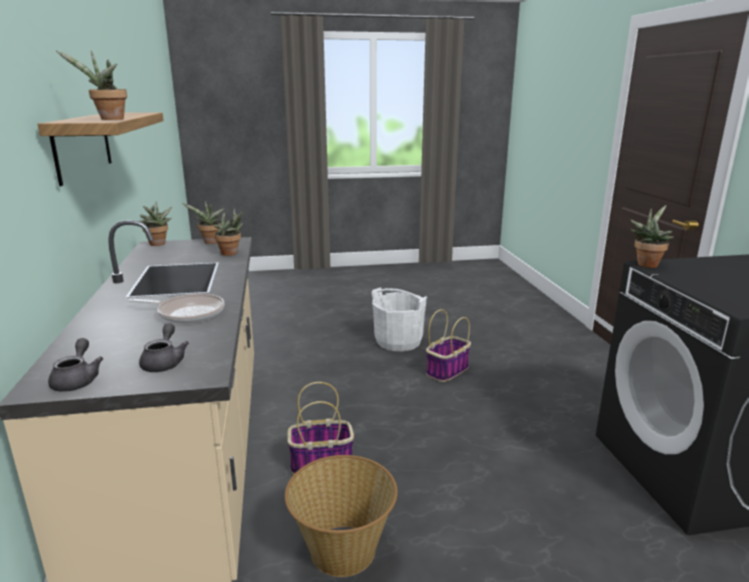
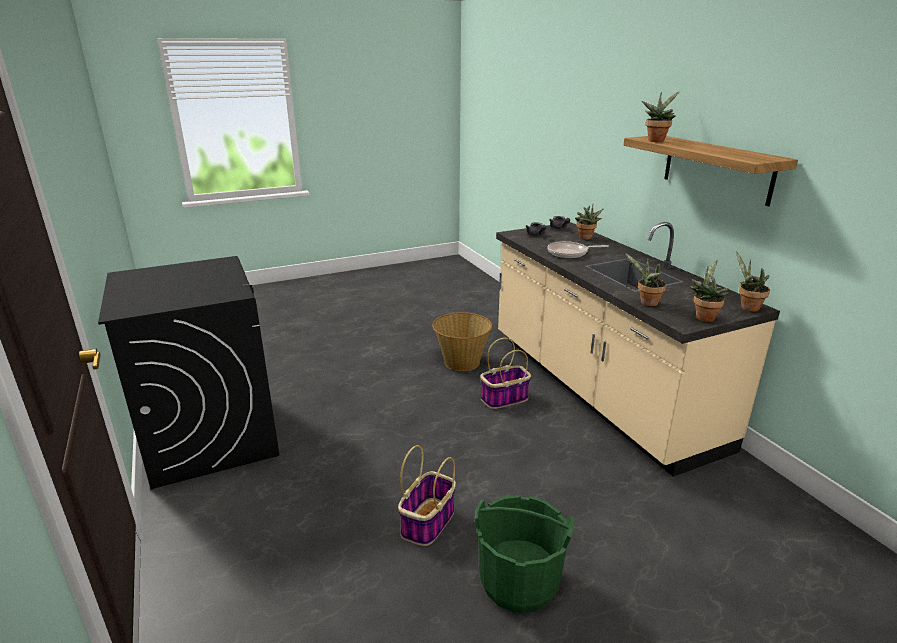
camera: 165 degrees right, 5 degrees up
(398, 341) = (518, 581): white bucket -> green bucket
(646, 264) = (239, 294): potted plant -> potted plant (585, 238)

